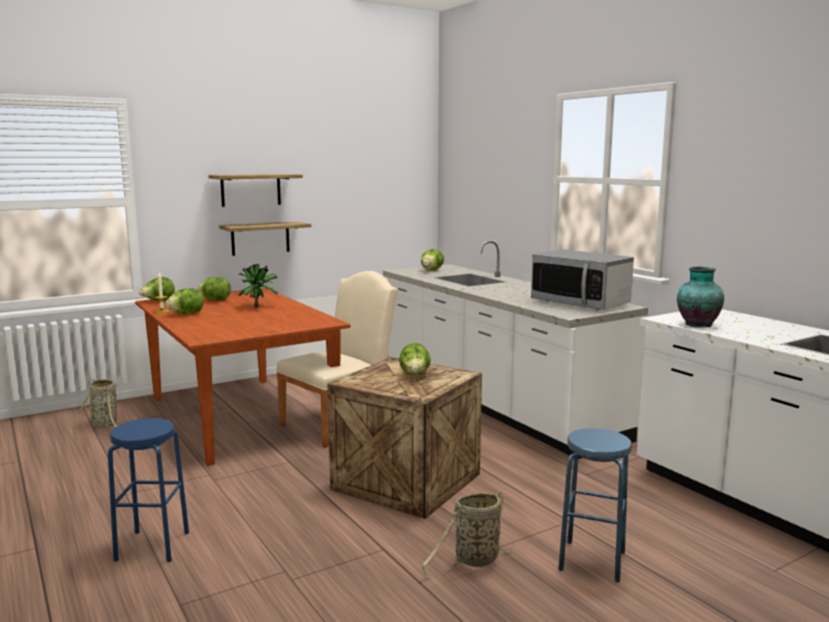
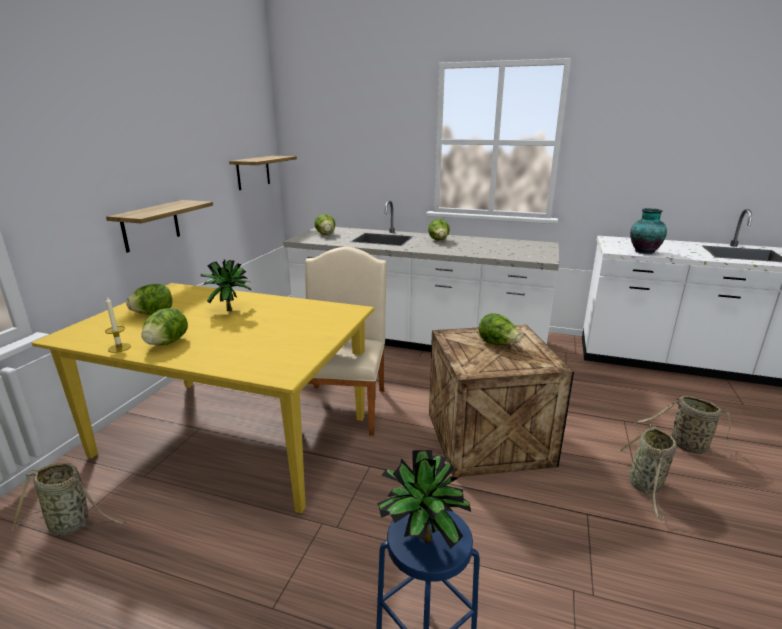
camera: 40 degrees left, 10 degrees up
(134, 428) = (420, 541): none -> potted plant
(158, 301) = (74, 334): lettuce -> lettuce (439, 241)
(241, 417) = (235, 435): brown dining table -> yellow dining table
(251, 190) = (132, 166): shelf -> shelf (253, 172)
(580, 303) = (516, 246): microwave -> none
(592, 561) = (685, 445): blue stool -> basket

